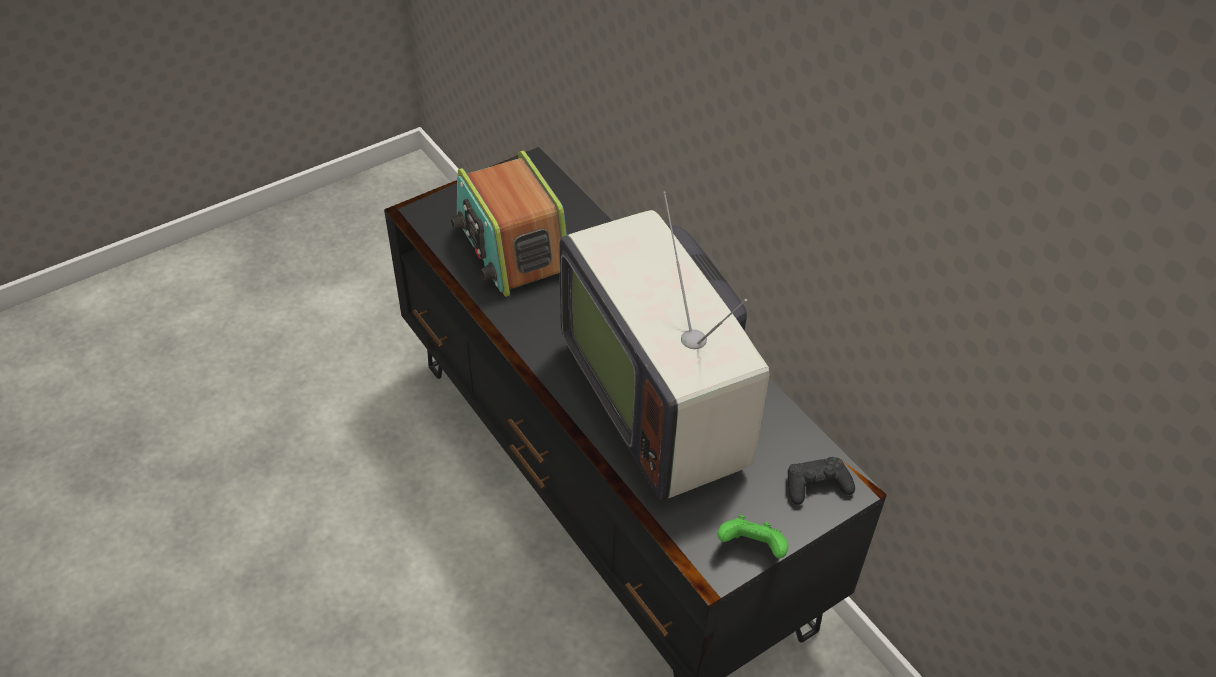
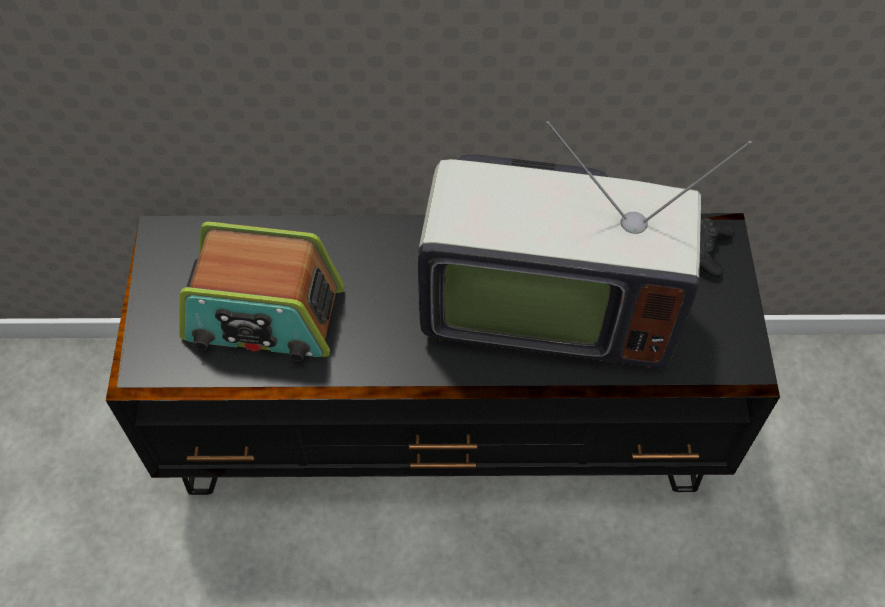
camera: 55 degrees left, 10 degrees up
(752, 548) = (742, 333): green game controller -> none

